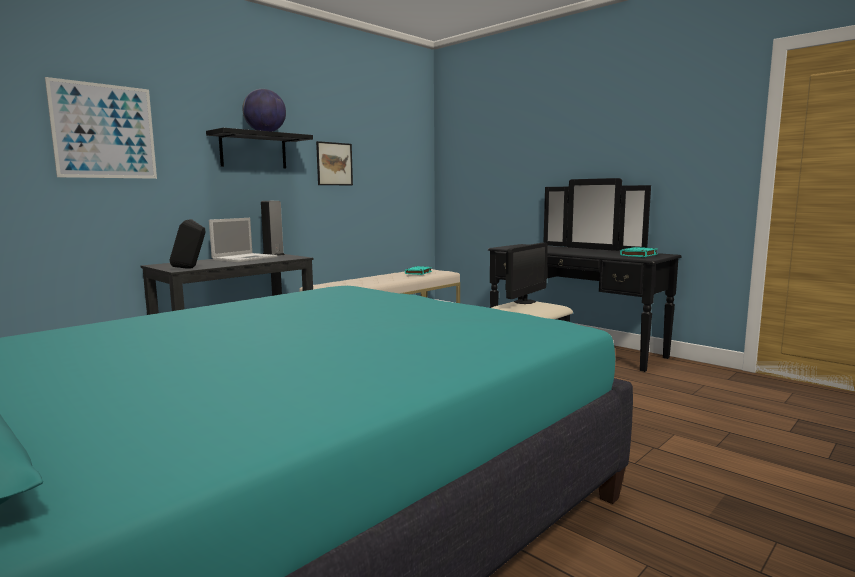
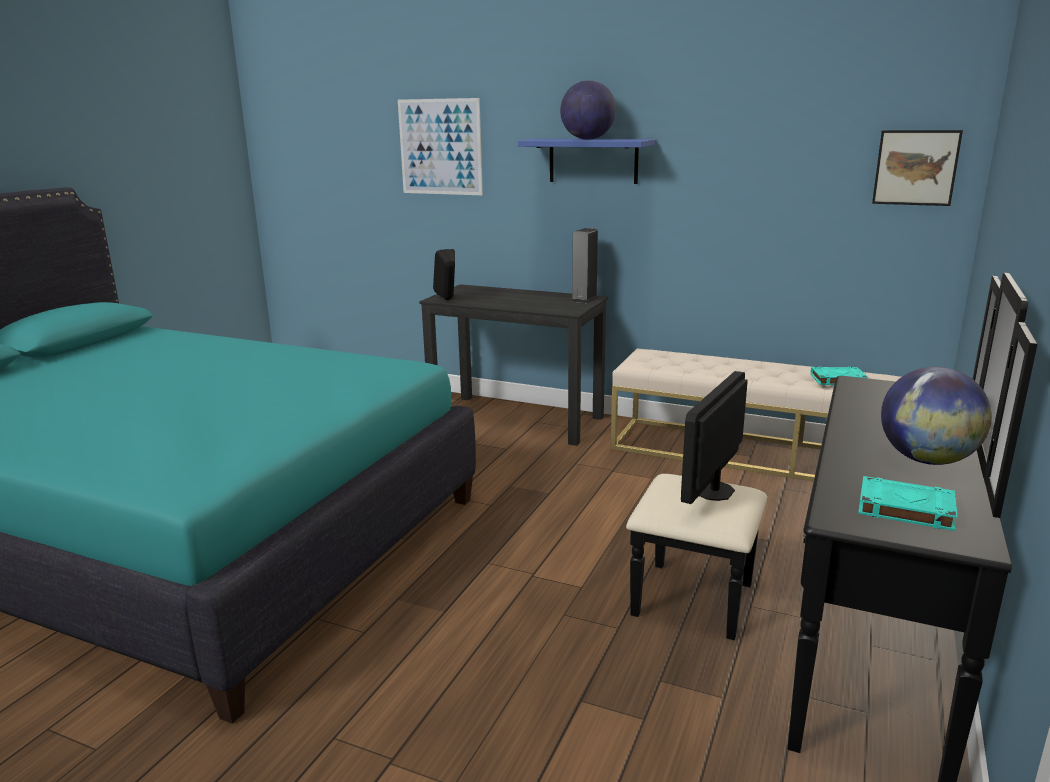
camera: 70 degrees right, 10 degrees up
(245, 258) = (539, 298): laptop -> none
(253, 151) = (593, 160): black shelf -> blue shelf
(334, 164) = (723, 176): picture -> picture (915, 167)
(524, 302) = (714, 491): monitor -> monitor turned 105 degrees clockwise
(594, 251) = (927, 460): none -> globe

